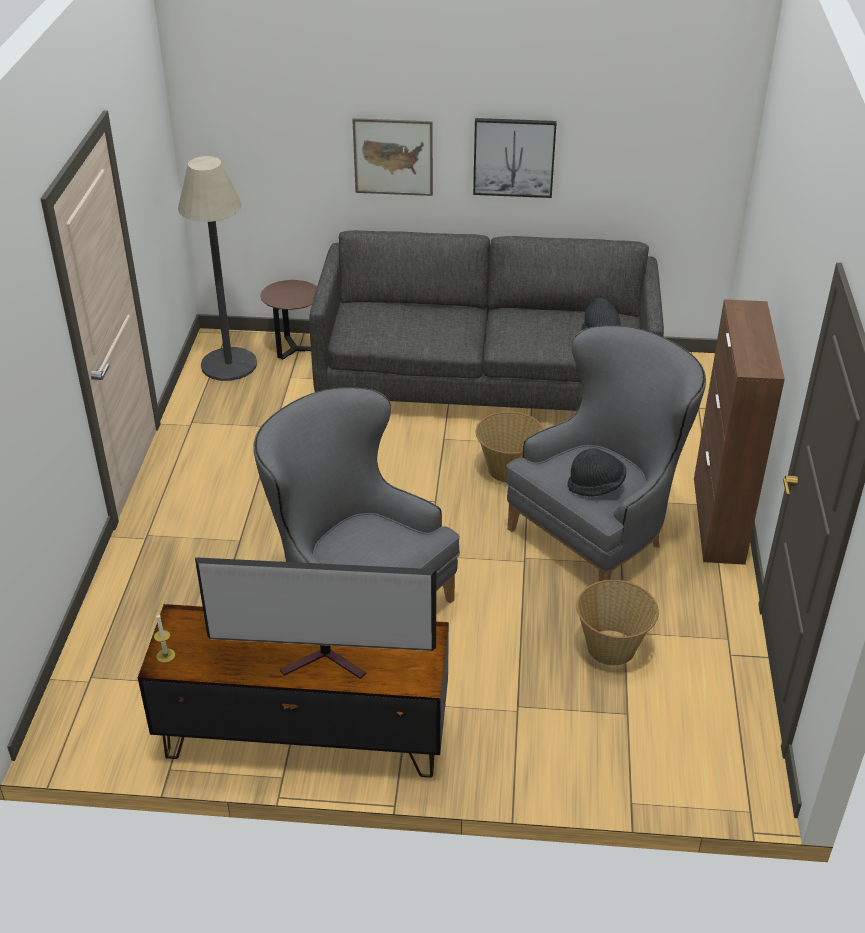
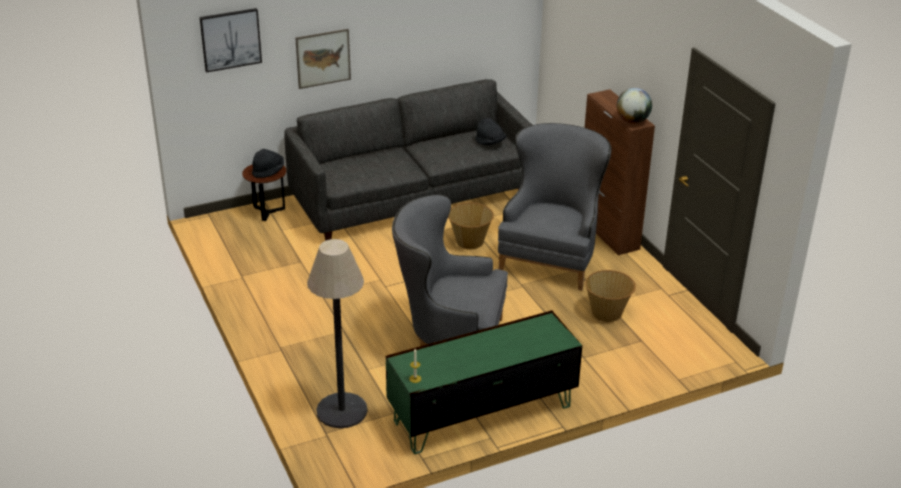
camera: 30 degrees left, 5 degrees down
(229, 364) = (231, 234): floor lamp -> floor lamp (341, 411)
(304, 734) = (481, 413): brown tv stand -> green tv stand
(327, 662) = (507, 350): television -> none
(514, 157) = (401, 41): picture -> picture (230, 39)
(596, 486) = (559, 222): black hat -> black hat (268, 172)
(754, 361) = (632, 121): none -> globe

